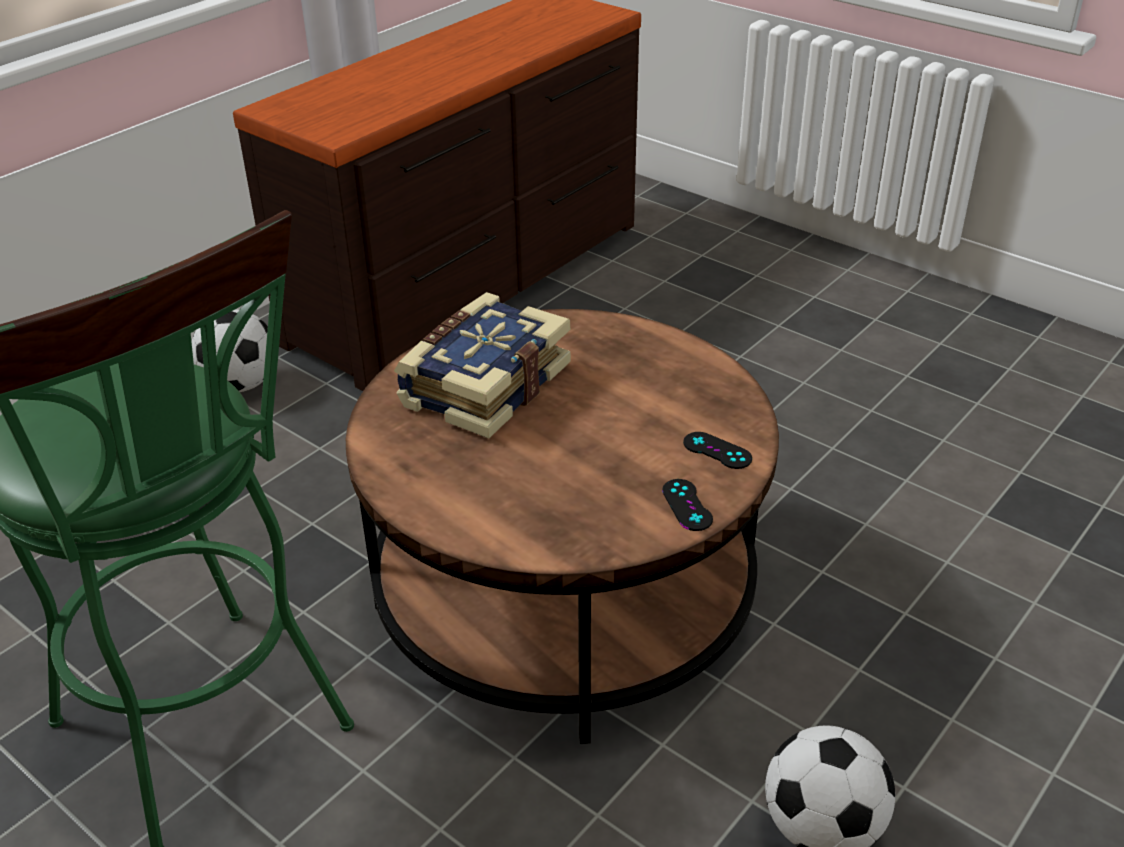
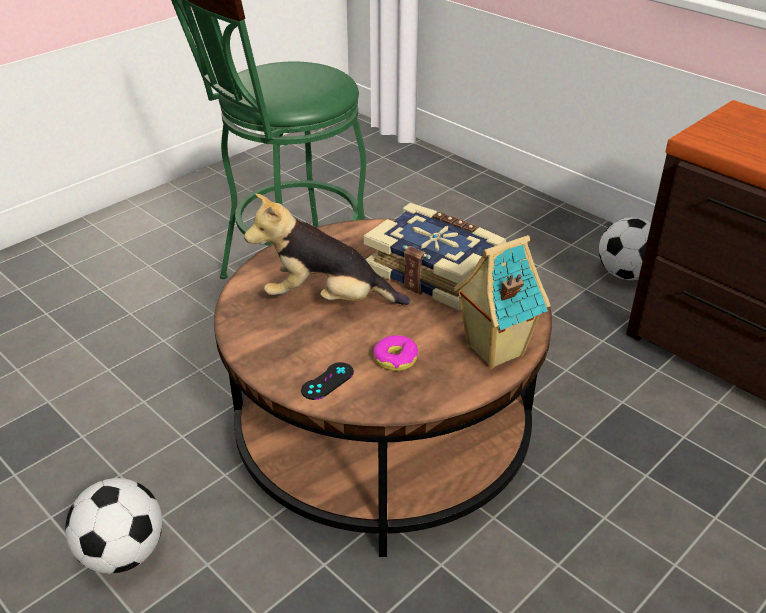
camera: 95 degrees right, 0 degrees up
(558, 468) = (327, 300): none -> plush toy
(632, 343) = (493, 350): none -> toy house
(663, 405) = (395, 358): none -> donut
(687, 505) = (266, 357): black game controller -> none

